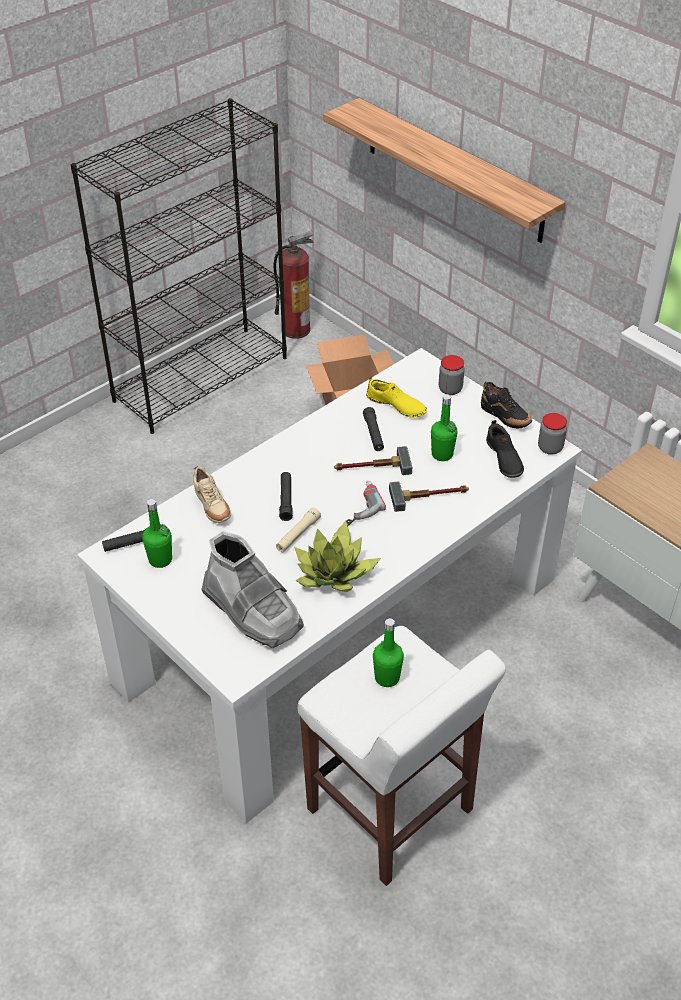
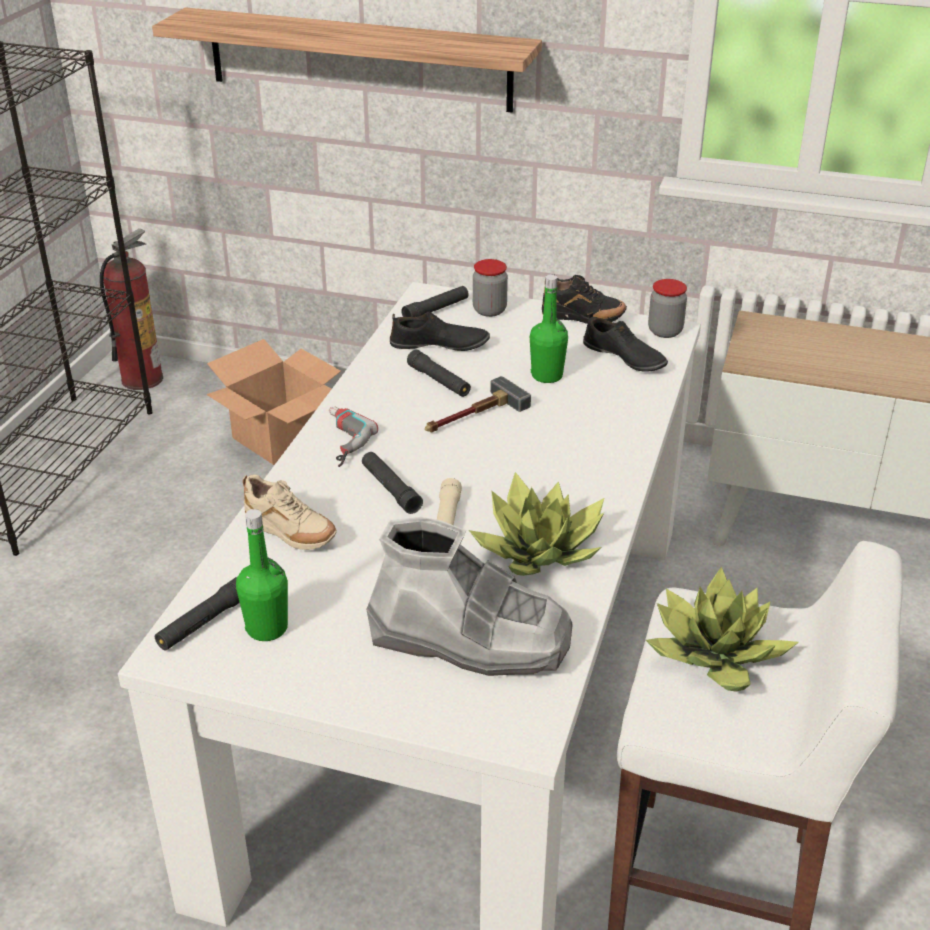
camera: 30 degrees left, 10 degrees down
(357, 507) = (496, 464): power drill -> power drill (337, 441)
(387, 677) = (716, 656): green bottle -> potted plant
(396, 406) = (439, 345): yellow shoe -> black shoe
(416, 377) = (436, 310): none -> black flashlight
(430, 496) = (577, 422): hammer -> none

